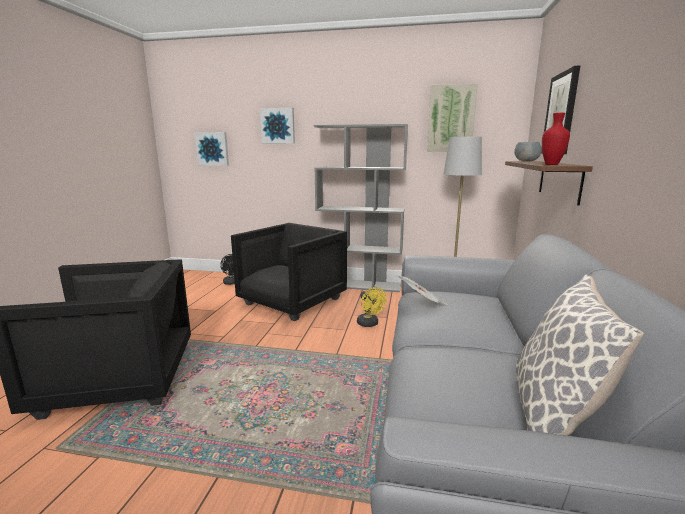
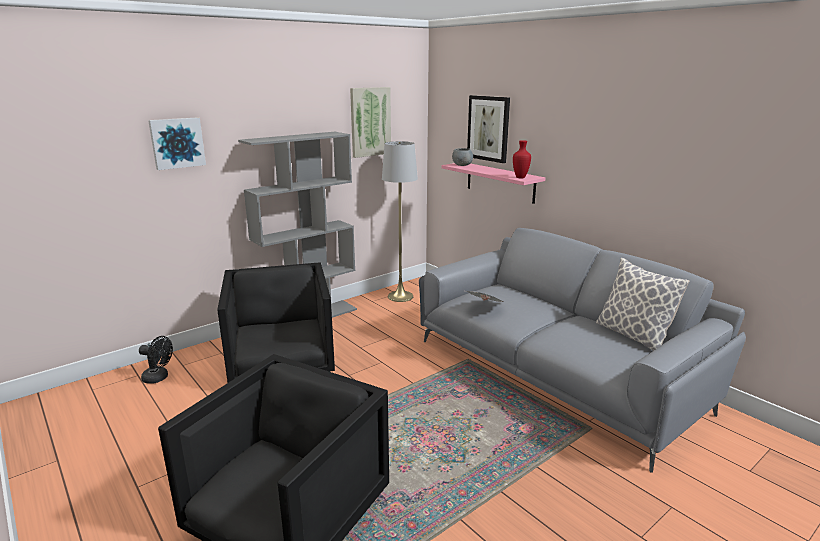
camera: 50 degrees left, 5 degrees up
(212, 149) = (64, 187): picture -> none
(369, 324) = (389, 348): yellow fan -> none
(559, 180) = (500, 182): brown shelf -> pink shelf

